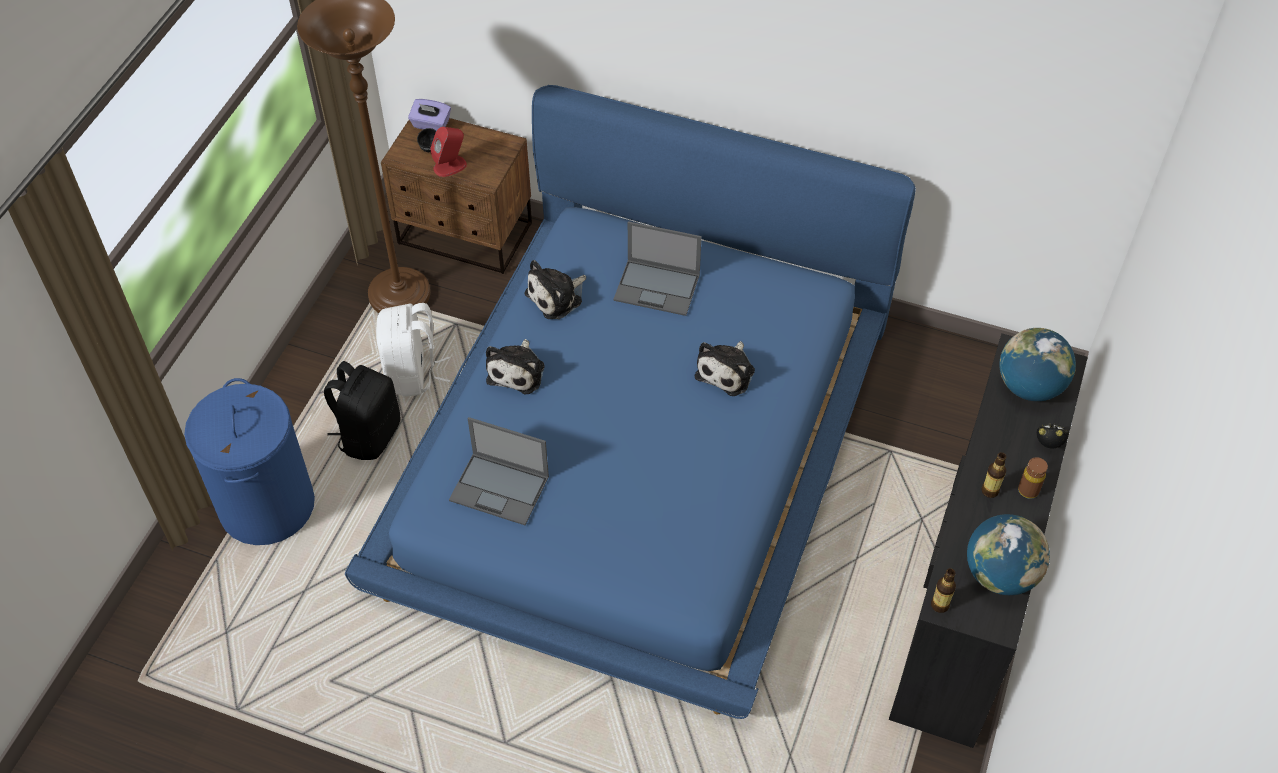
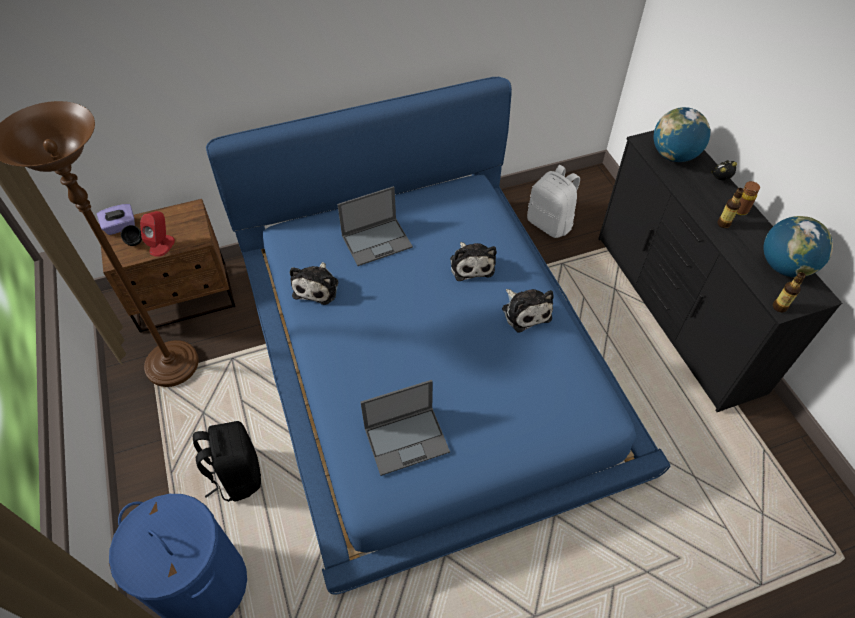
camera: 40 degrees left, 0 degrees up
(413, 374) = (231, 411): white backpack -> white backpack (550, 224)
(517, 371) = (338, 351): plush toy -> plush toy (525, 311)

